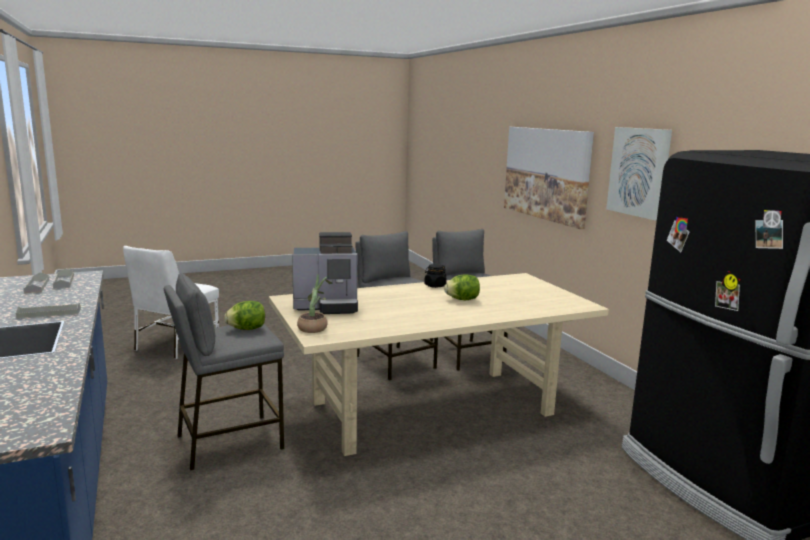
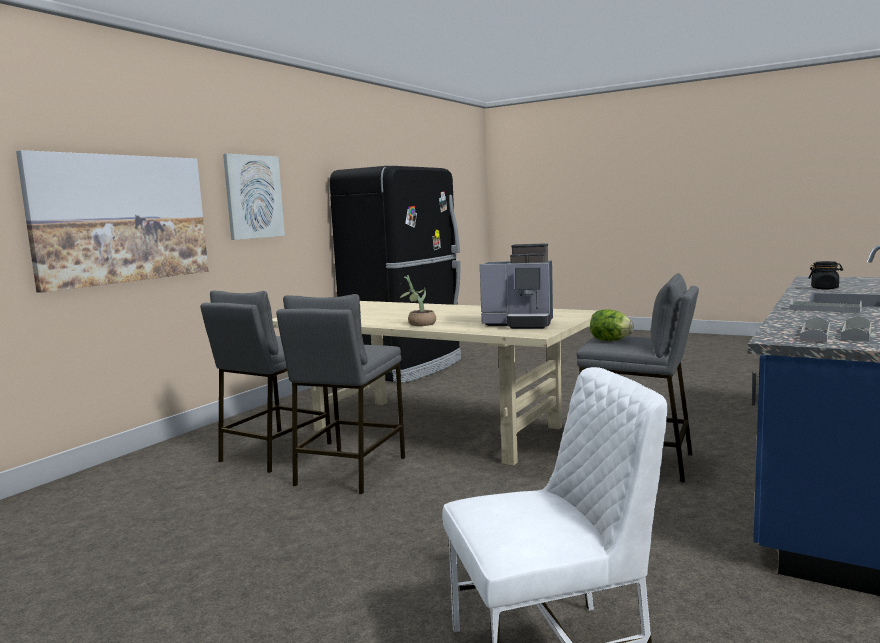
camera: 125 degrees left, 5 degrees down
(314, 327) = (571, 316): potted plant -> potted plant (418, 324)
(328, 306) = (520, 324): coffee machine -> coffee machine turned 150 degrees clockwise
(435, 286) = (378, 323): black jar -> black jar (824, 288)
(462, 299) = (407, 313): lettuce -> none

